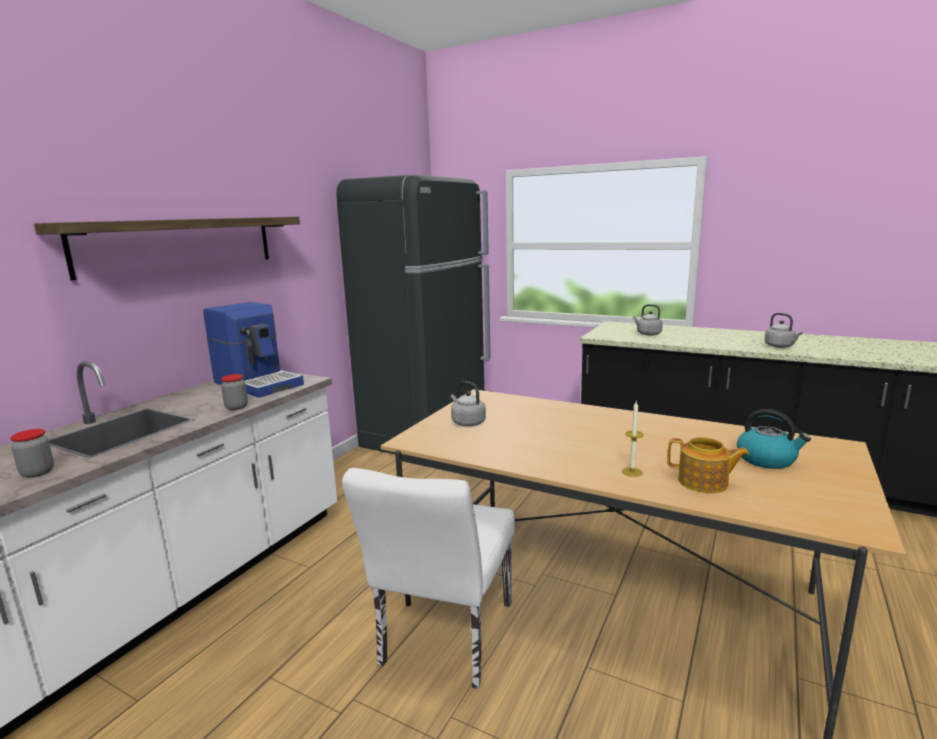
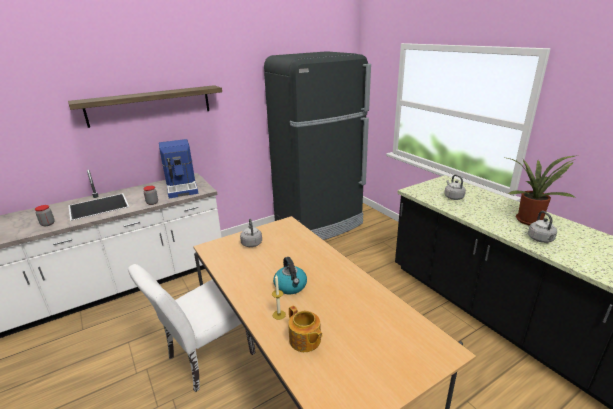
camera: 30 degrees right, 10 degrees up
(744, 336) = (529, 219): none -> potted plant
(767, 459) = (374, 340): kettle -> kettle (291, 286)

